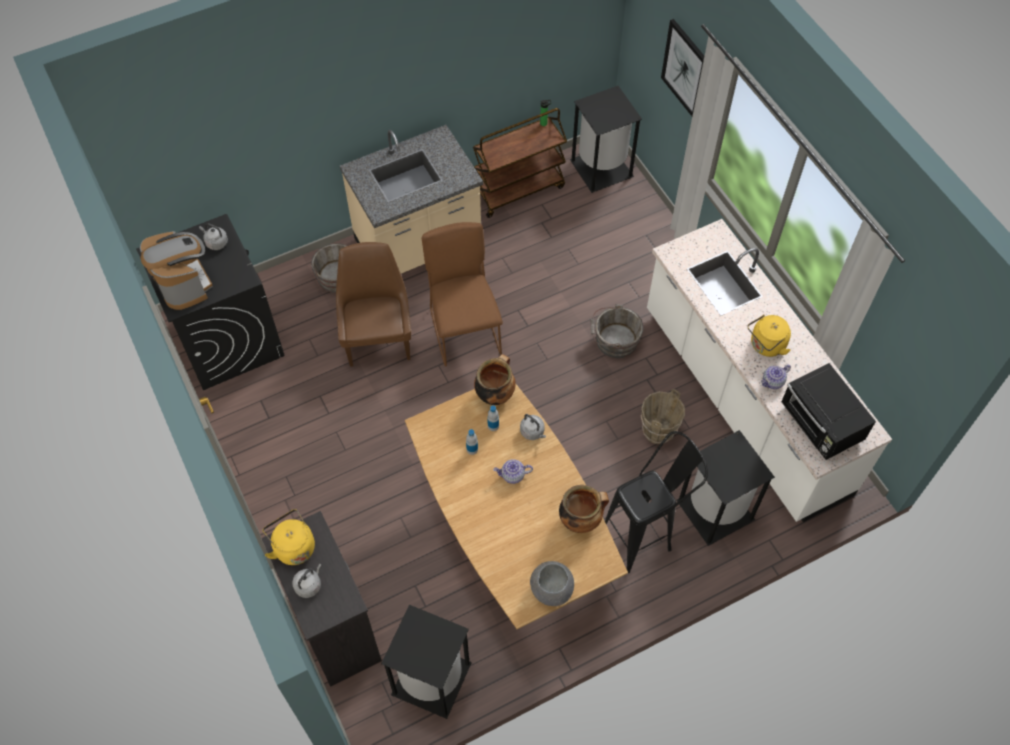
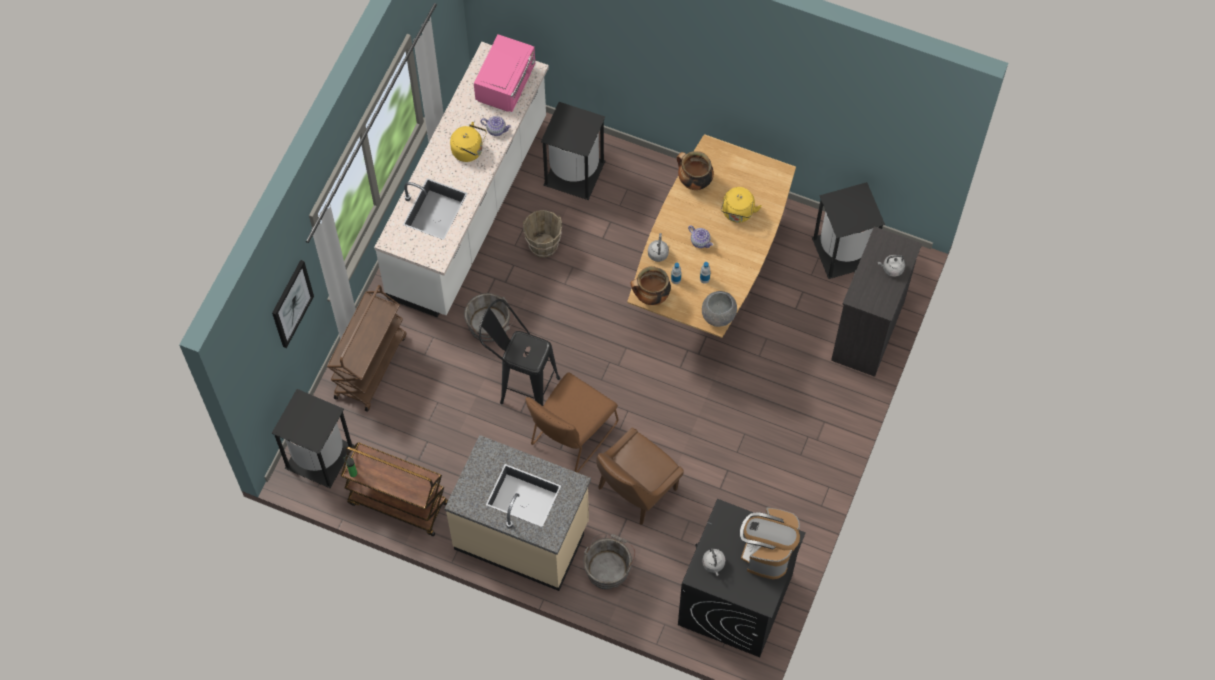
camera: 130 degrees left, 5 degrees up
(293, 546) = (878, 298): yellow kettle -> yellow kettle (737, 213)
(551, 589) = (754, 166): grey bowl -> grey bowl (718, 315)
(645, 534) = (631, 201): black stool -> black stool (520, 387)
(650, 242) = (370, 366): none -> brown cart
(820, 425) = (506, 84): black microwave -> pink microwave

